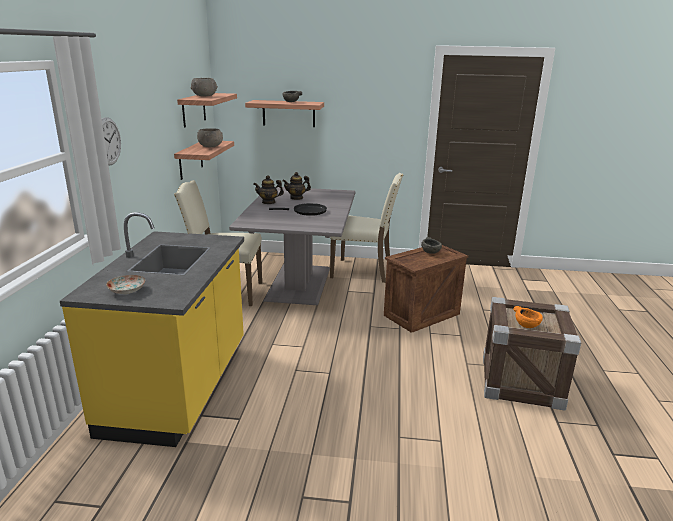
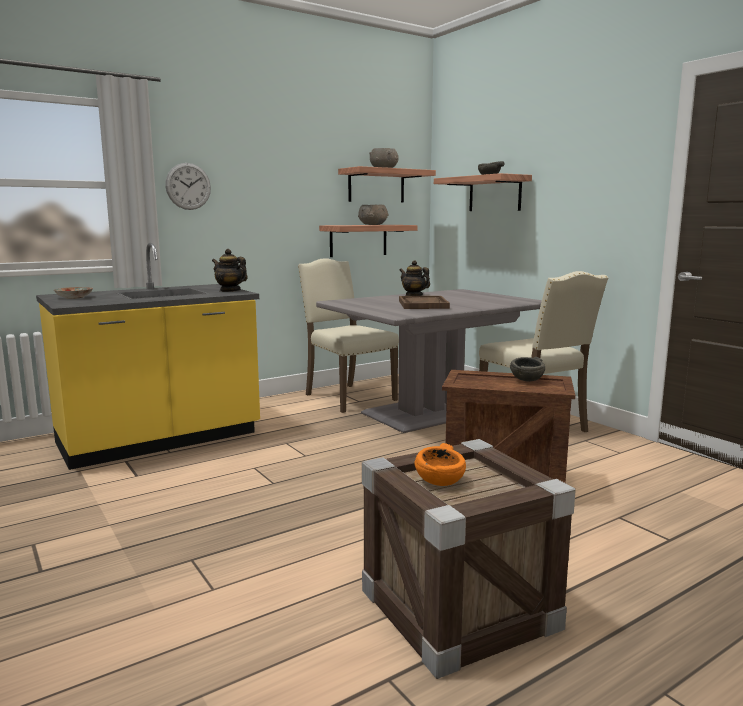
camera: 50 degrees right, 10 degrees down
(296, 198) = (455, 297): teapot -> teapot (230, 290)
(307, 211) = (423, 304): black frying pan -> brown tray

